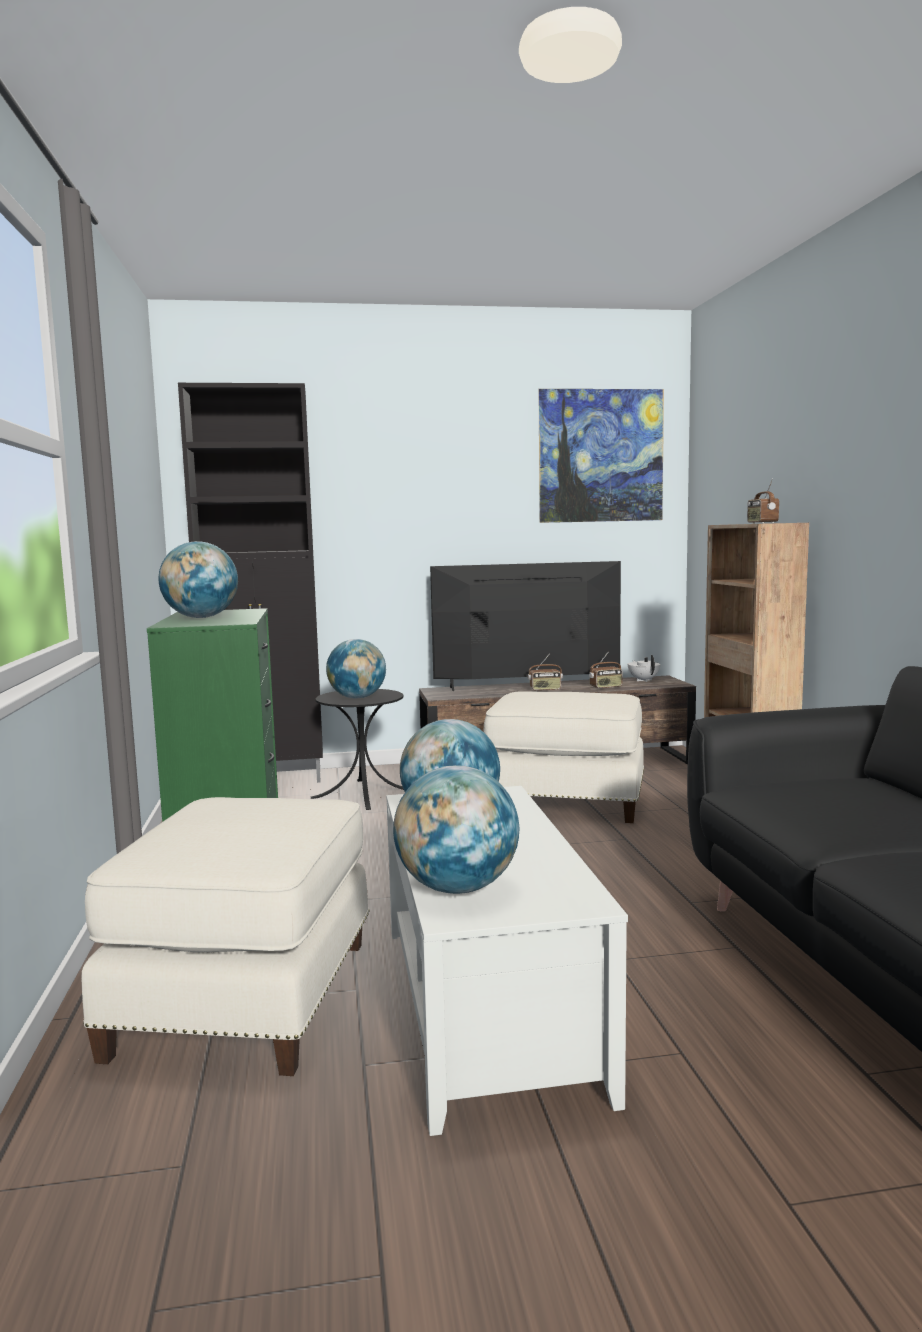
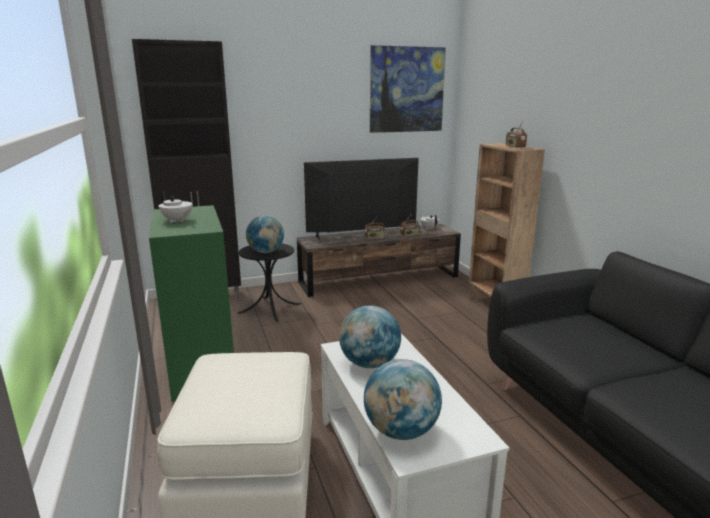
camera: 10 degrees left, 10 degrees up
(201, 617) = (177, 221): globe -> white teapot
(565, 802) = (393, 310): white ottoman -> none

